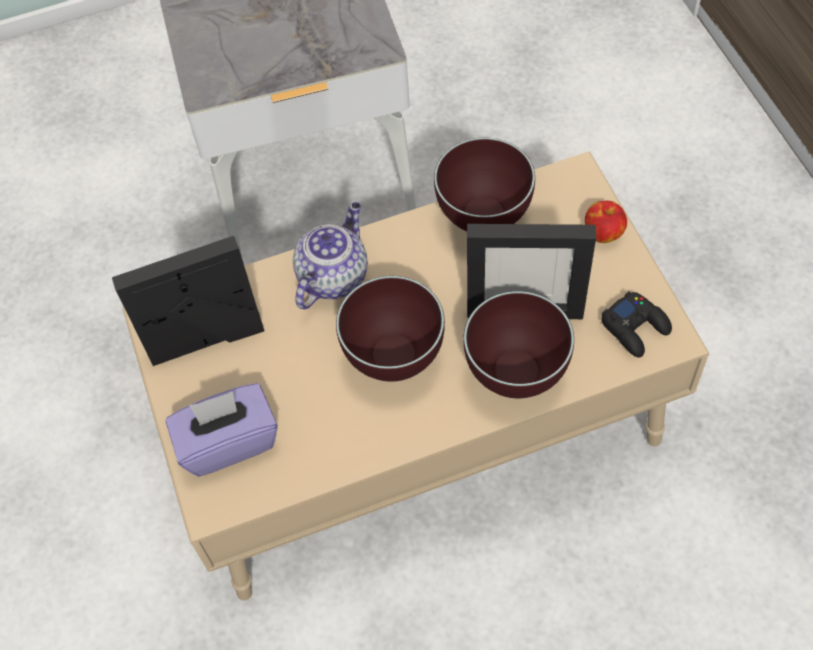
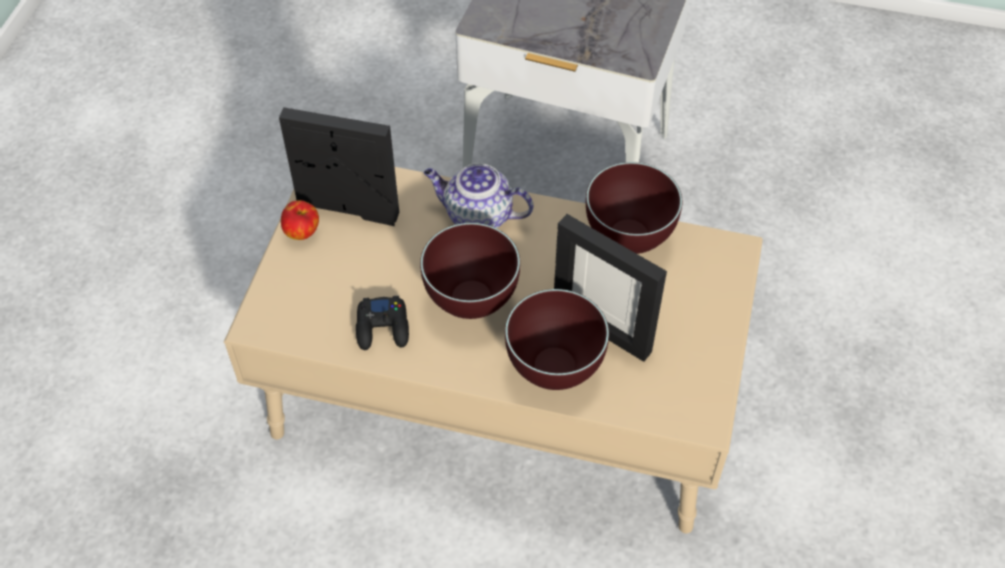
camera: 30 degrees right, 5 degrees down
(228, 442) = (305, 288): purple tissue box -> none
(333, 276) = (477, 216): teapot -> teapot turned 135 degrees counterclockwise
(604, 233) = (718, 307): apple -> apple (302, 232)
(635, 328) = (681, 394): black game controller -> black game controller (383, 328)

